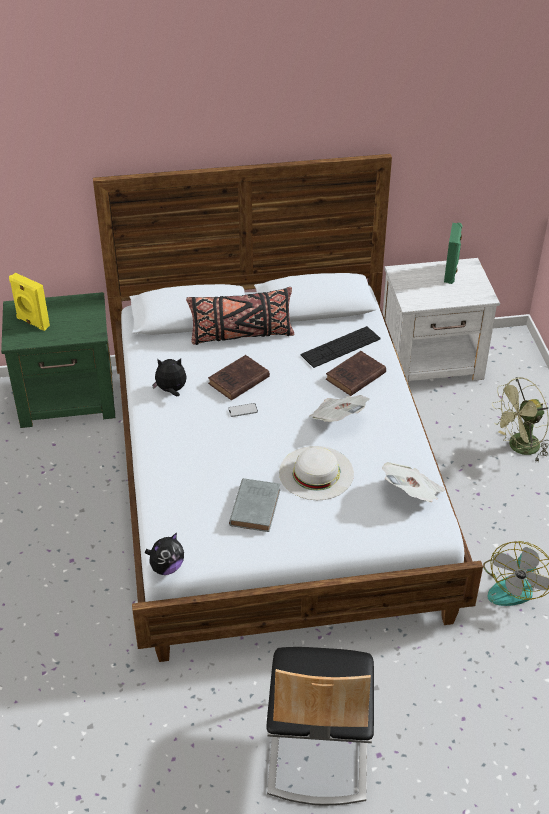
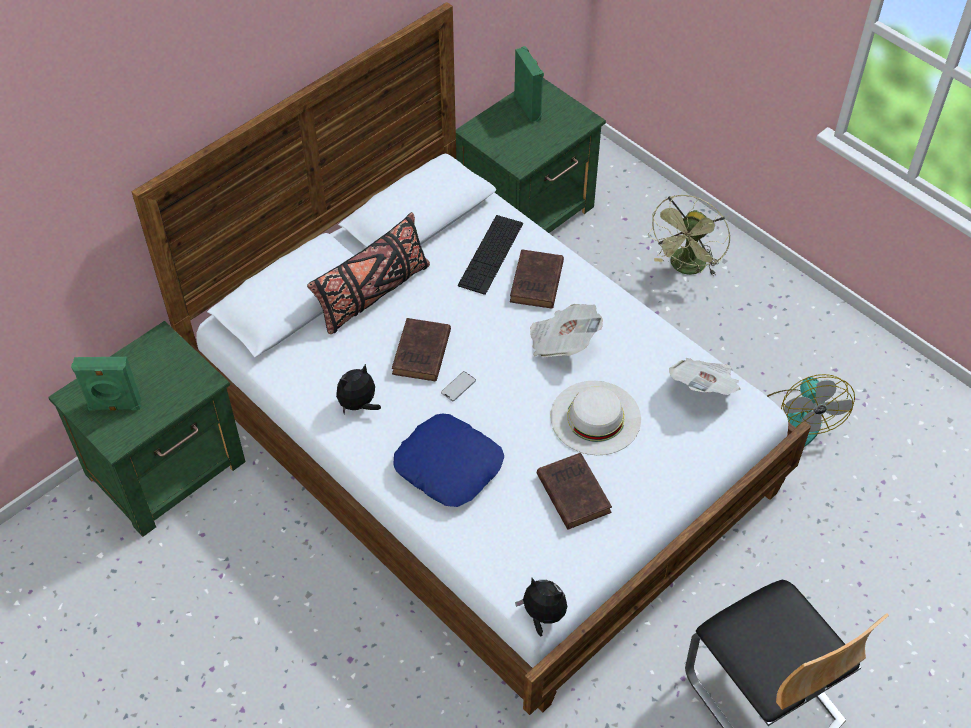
camera: 35 degrees left, 10 degrees up
(32, 322) = (115, 406): yellow speaker -> green speaker
(166, 567) = (542, 615): plush toy -> plush toy turned 75 degrees counterclockwise
(192, 451) = (449, 465): none -> blue pillow
(255, 506) = (572, 492): grey book -> brown book
(432, 361) = (528, 211): white nightstand -> green nightstand

